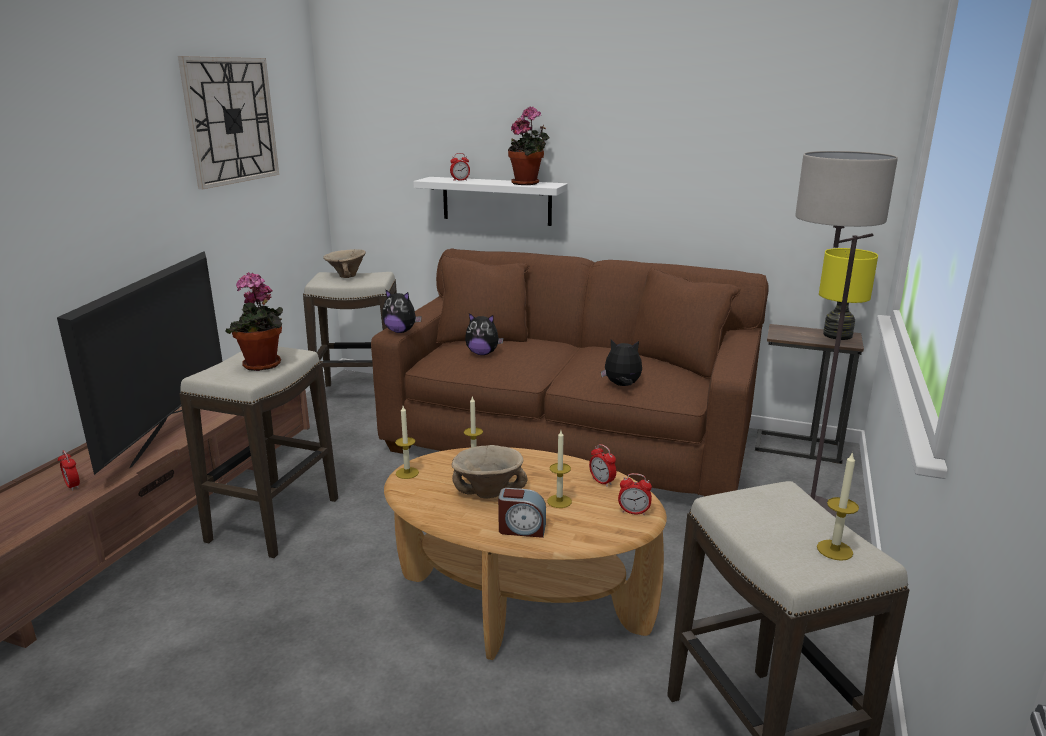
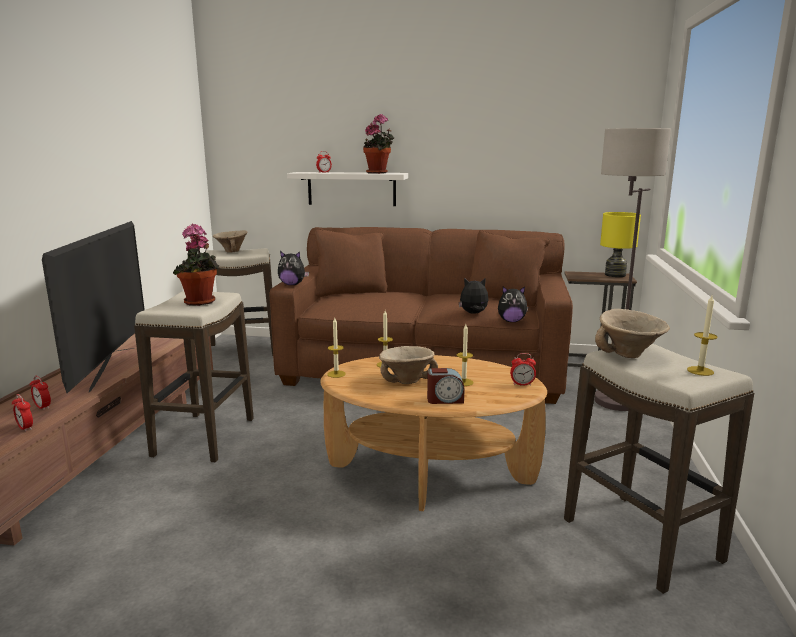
camera: 10 degrees left, 5 degrees down
(231, 121) = (143, 121): wall clock -> none
(483, 353) = (357, 300): plush toy -> plush toy (511, 321)
(602, 482) = (489, 369): alarm clock -> alarm clock (25, 428)
(752, 508) = (630, 355): none -> beige bowl

